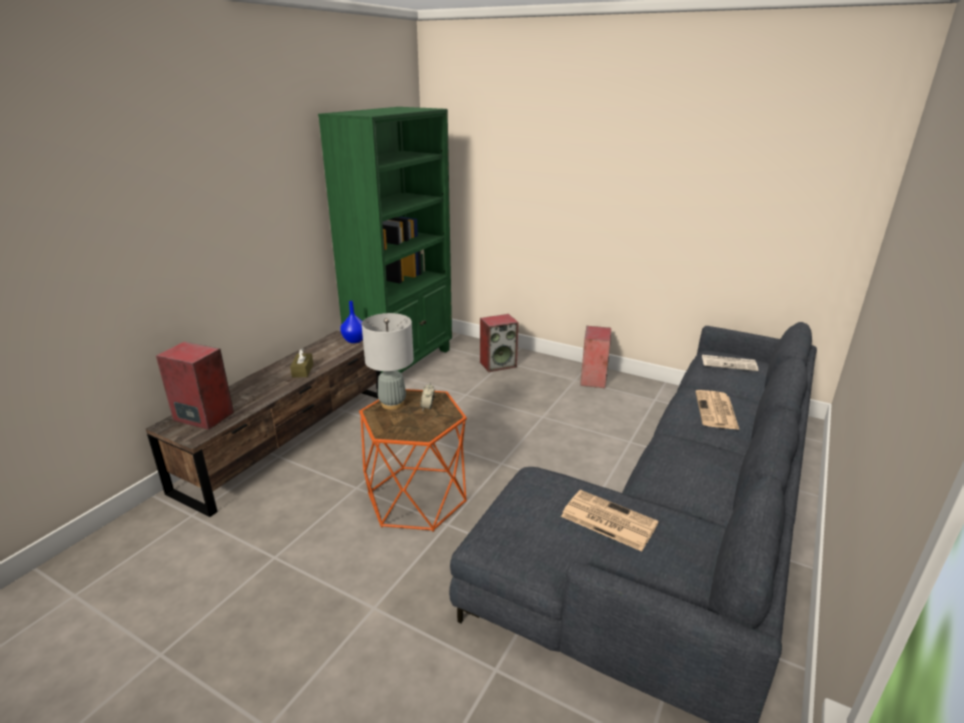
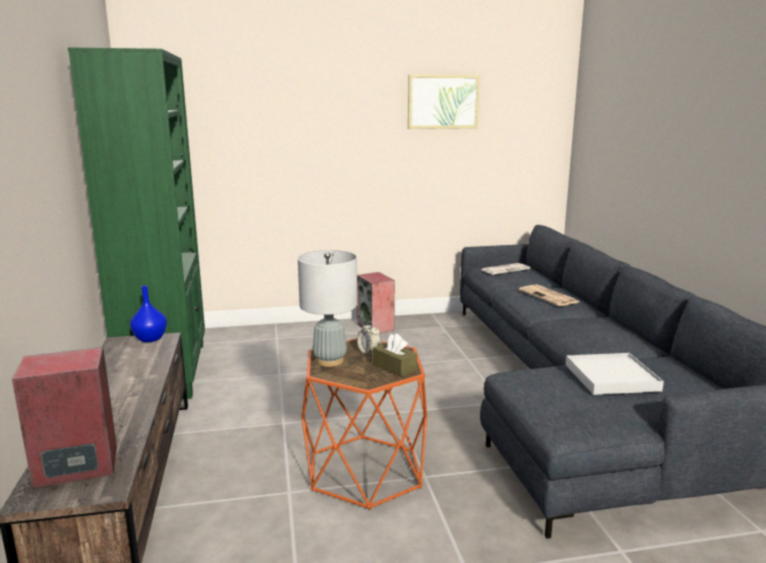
camera: 40 degrees left, 10 degrees down
(302, 370) = (135, 381): brown tissue box -> brown tissue box (394, 367)
(498, 364) = (274, 341): speaker -> none
(607, 520) = (611, 377): newspaper -> white tray
(709, 161) = (442, 101): none -> picture

